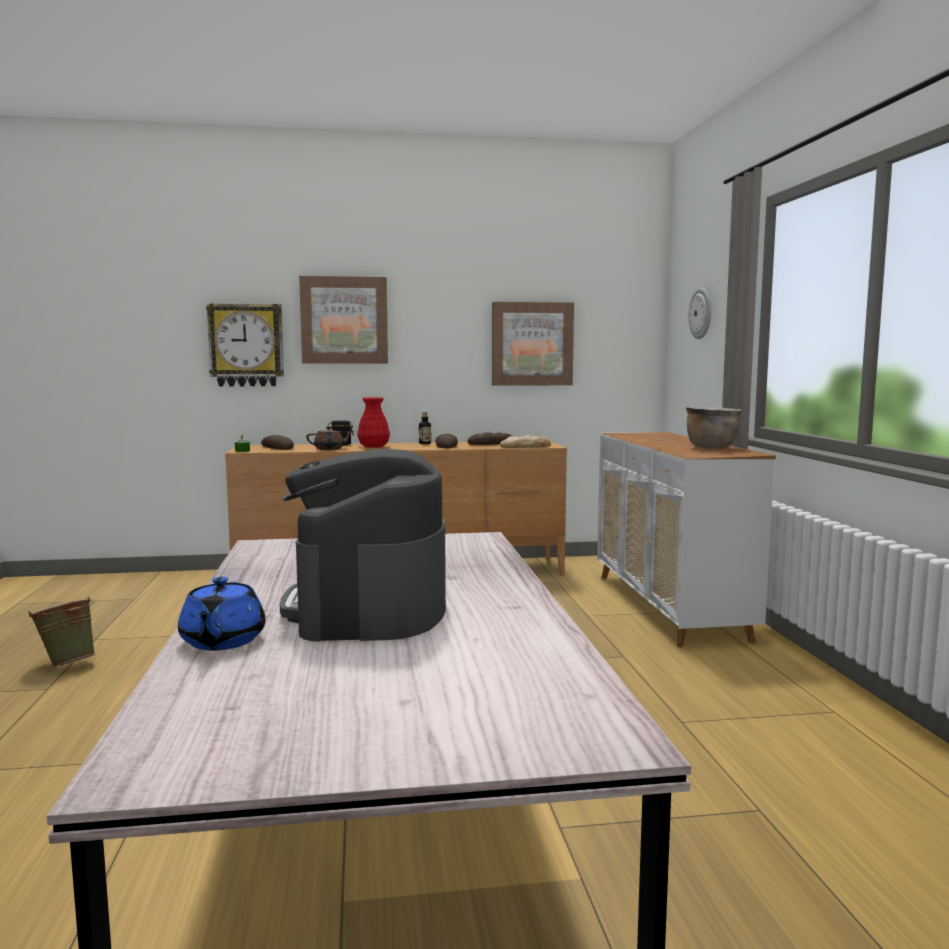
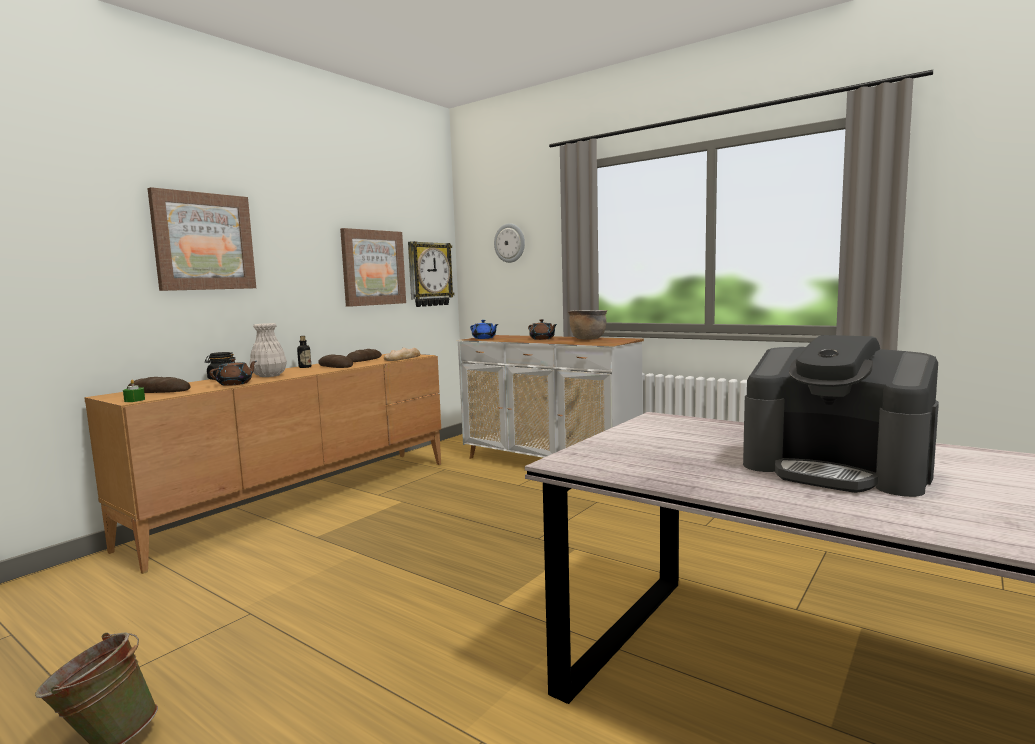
camera: 45 degrees left, 0 degrees up
(222, 641) = (904, 518): blue teapot -> blue teapot (484, 338)
(246, 345) = (83, 270): wall clock -> wall clock (429, 274)
(374, 446) = (270, 375): red vase -> white vase
(670, 441) = (542, 339): none -> brown teapot

